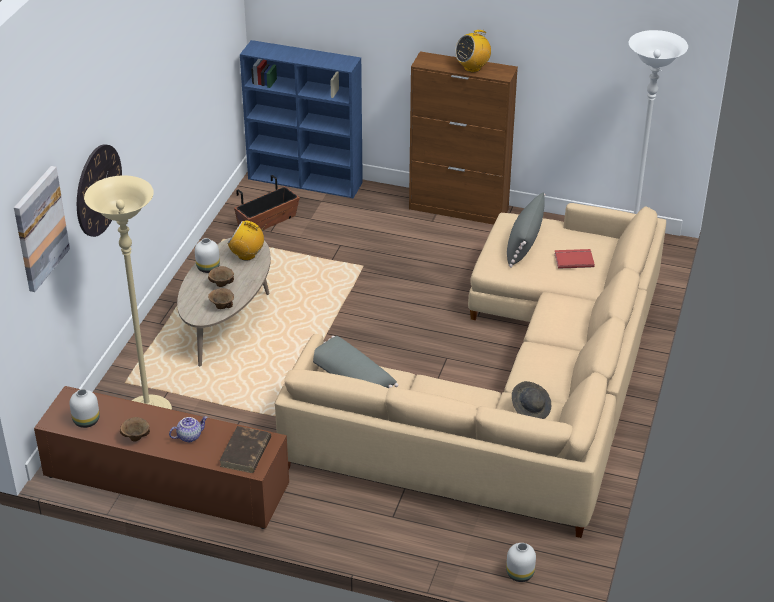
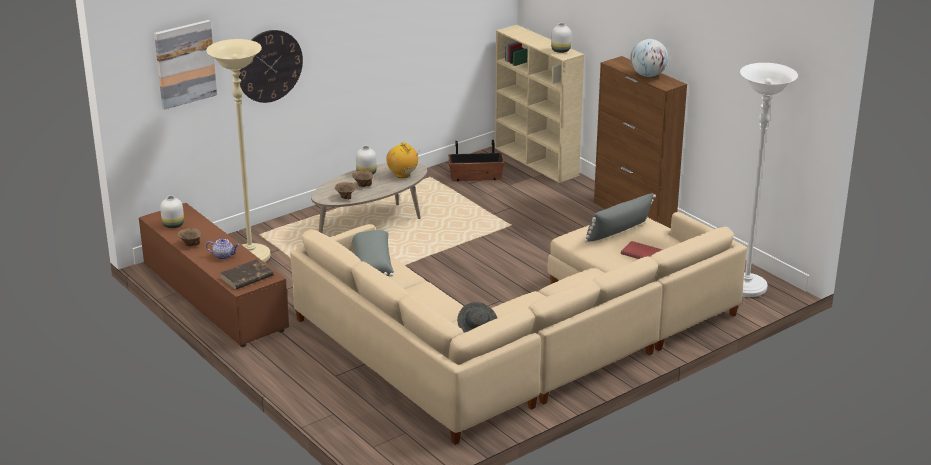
camera: 35 degrees right, 10 degrees down
(306, 181) = (537, 162): blue bookcase -> beige bookcase
(472, 68) = (648, 75): radio -> globe
(519, 573) = (380, 445): white vase -> white vase (560, 50)

